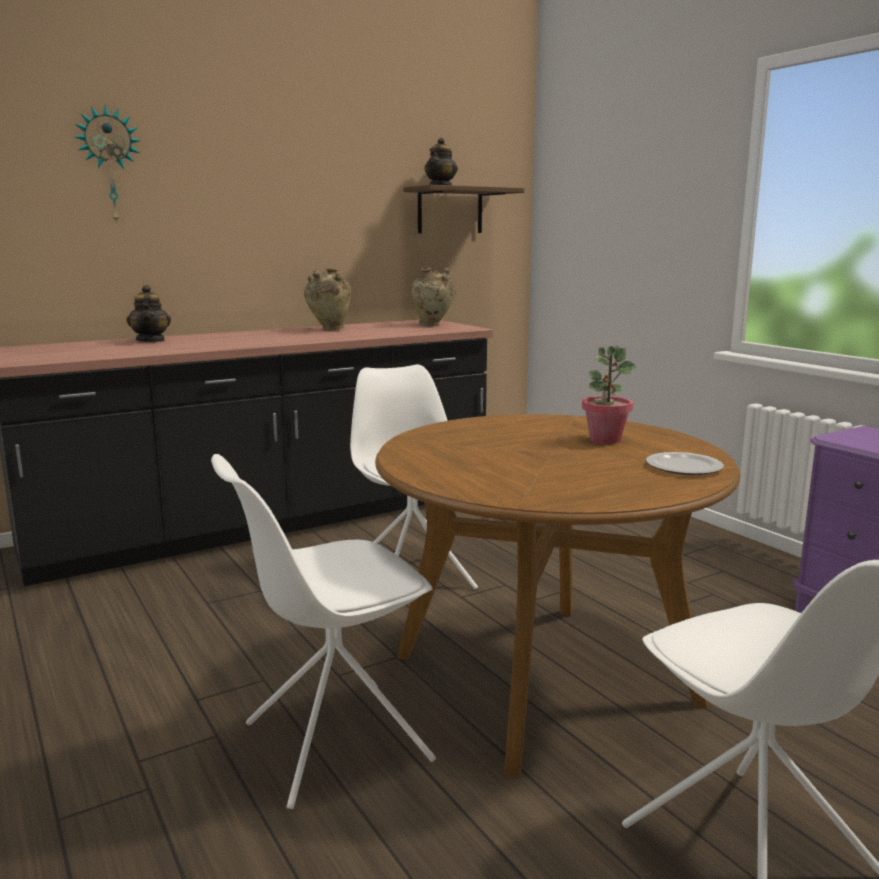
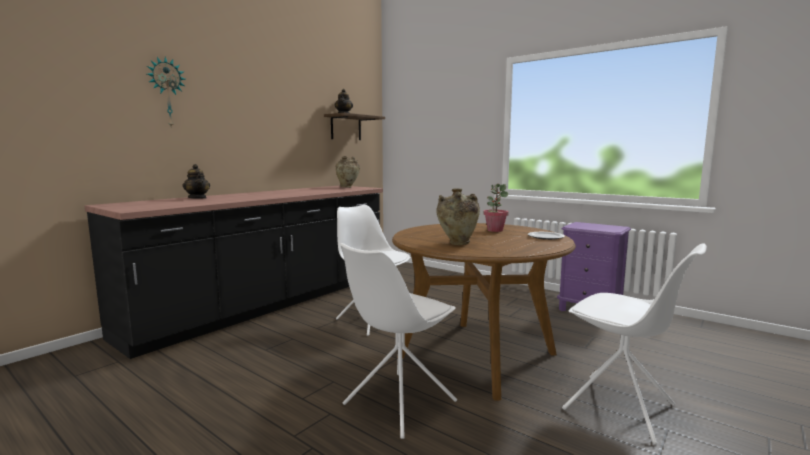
camera: 20 degrees left, 5 degrees down
(329, 329) = (295, 190): beige vase -> beige vase (457, 244)

